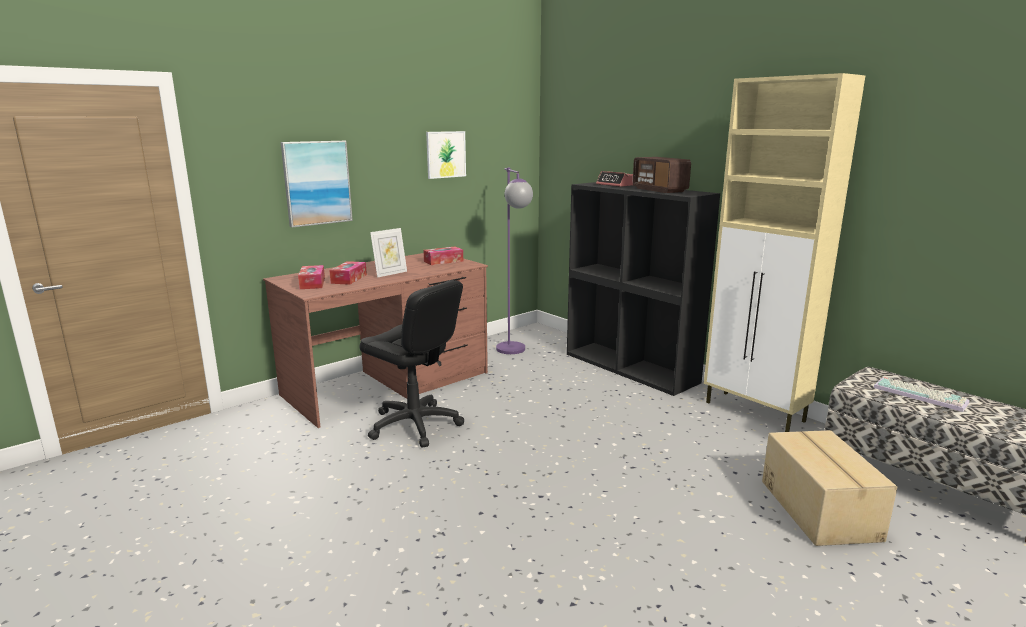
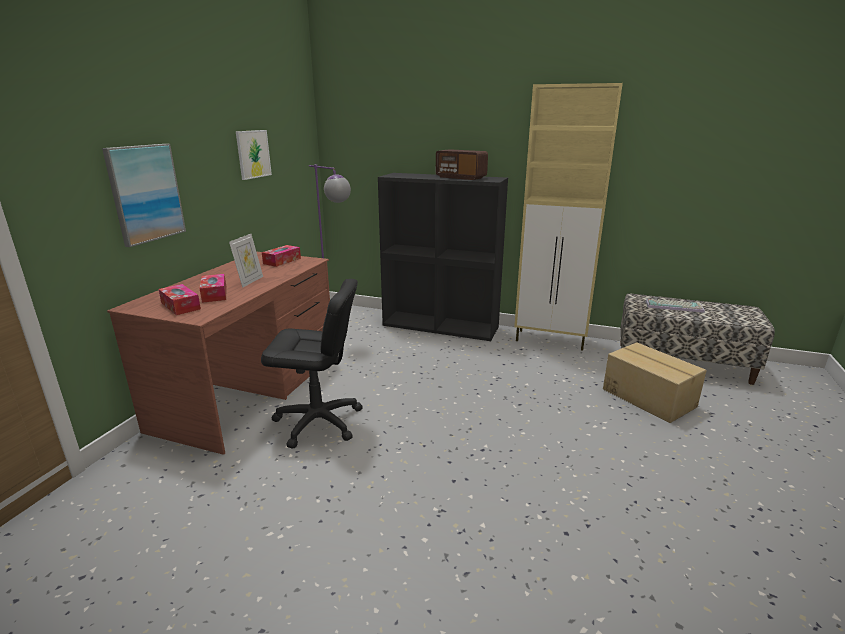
camera: 30 degrees left, 5 degrees up
(616, 185) = (415, 175): alarm clock -> none

